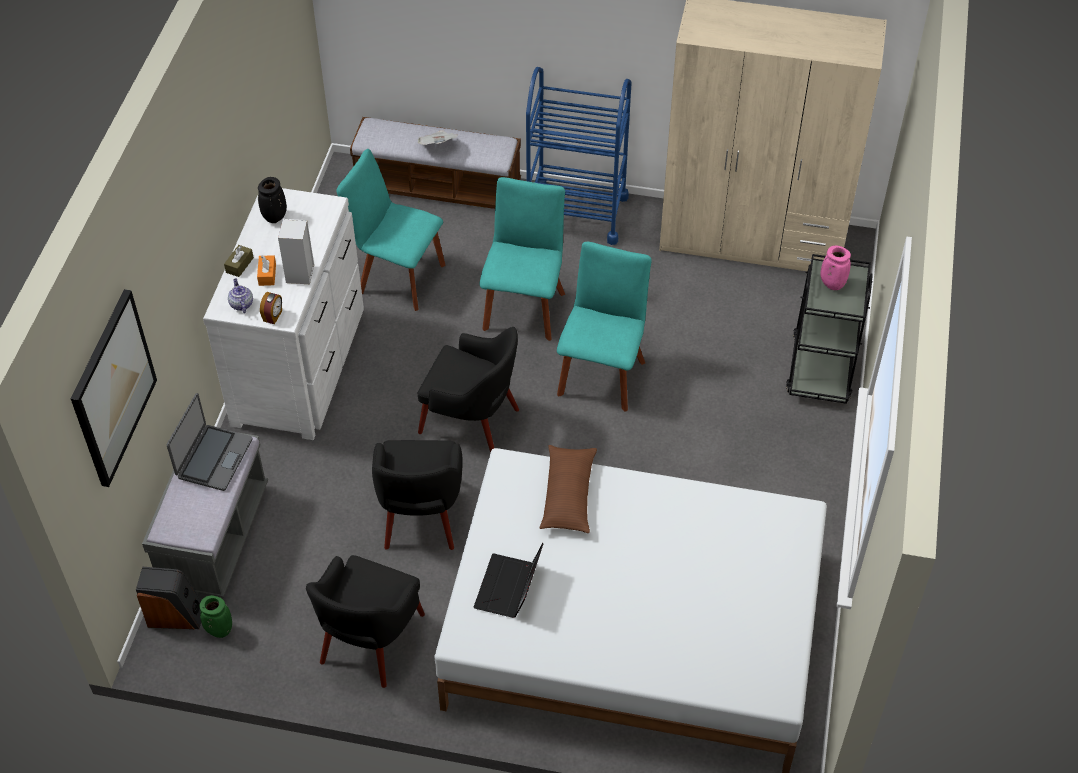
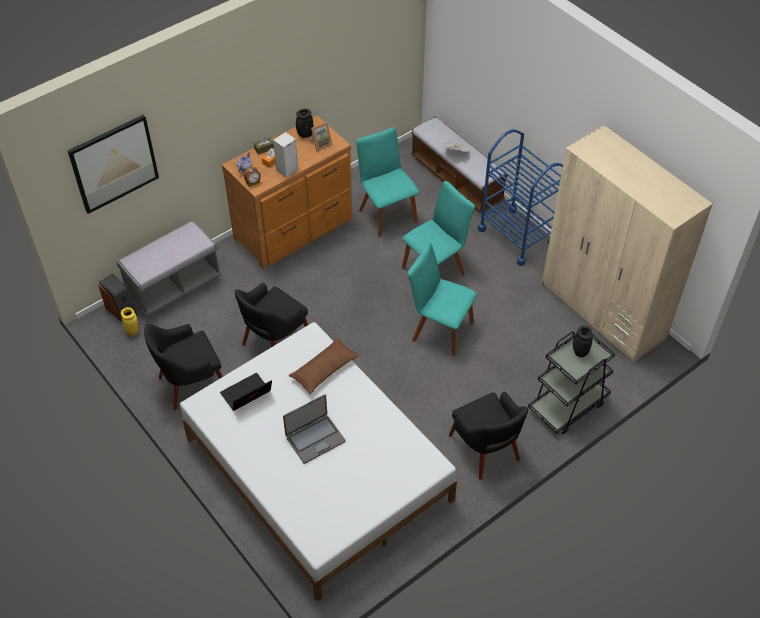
camera: 40 degrees right, 0 degrees up
(213, 458) = (184, 241): laptop -> laptop (315, 439)
(218, 630) = (132, 331): green vase -> yellow vase
(301, 366) = (295, 229): white dresser -> brown dresser
(308, 218) = (321, 144): none -> picture frame
(472, 422) = (347, 310): black armchair -> black armchair (485, 449)
(602, 374) = (439, 329): turquoise chair -> turquoise chair turned 120 degrees counterclockwise
(831, 284) = (579, 351): pink vase -> black vase

